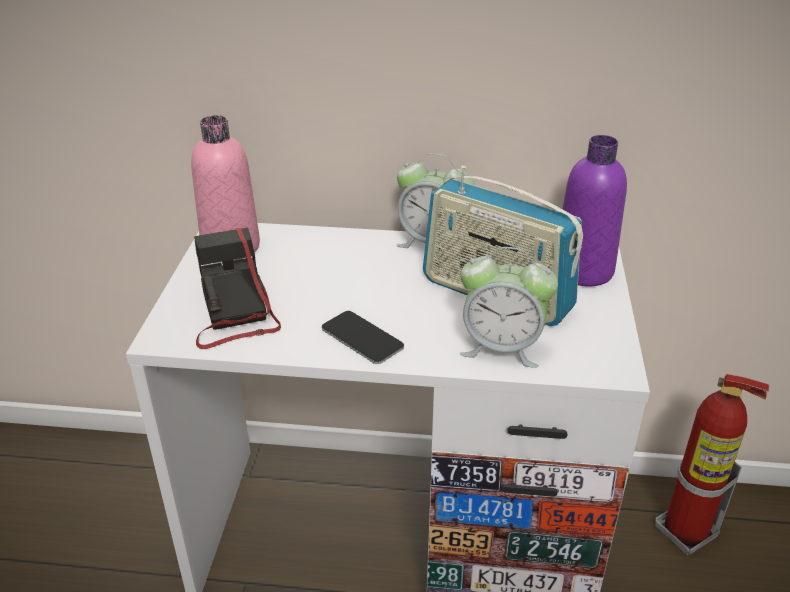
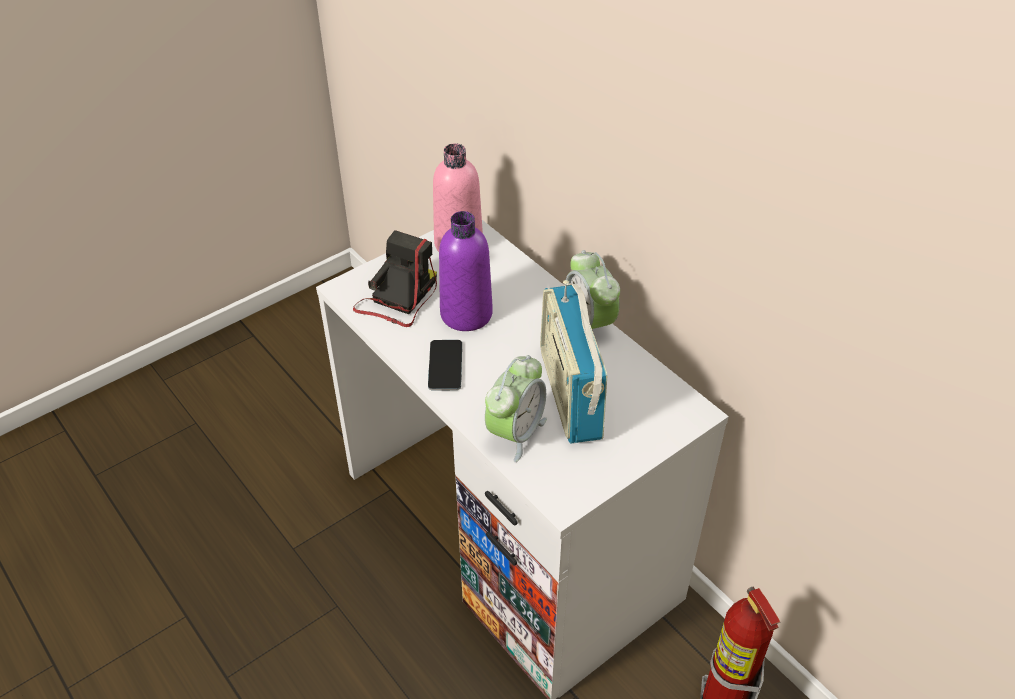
camera: 45 degrees right, 10 degrees up
(501, 348) = (515, 433): alarm clock -> alarm clock turned 120 degrees counterclockwise
(583, 270) = (661, 418): purple bottle -> purple bottle (466, 314)

